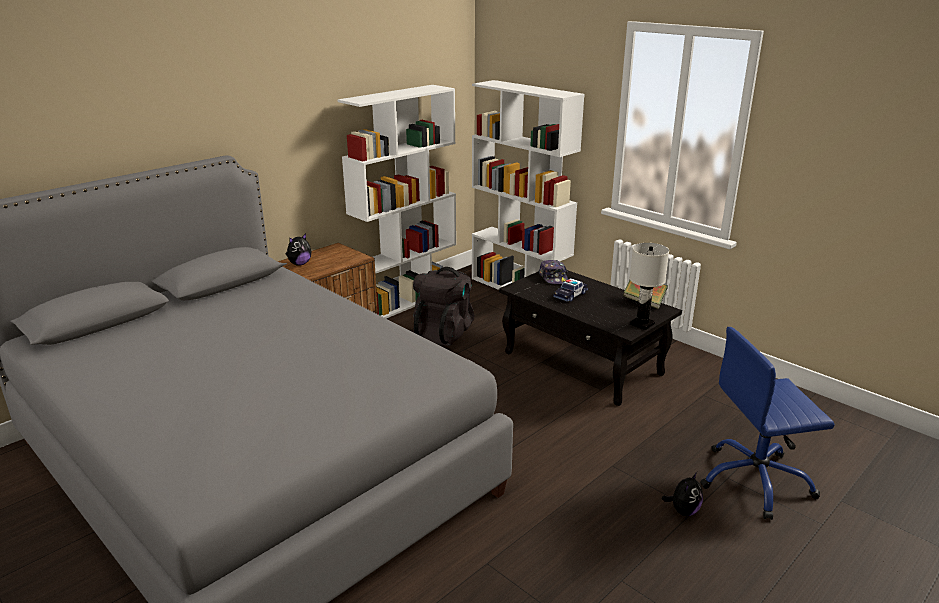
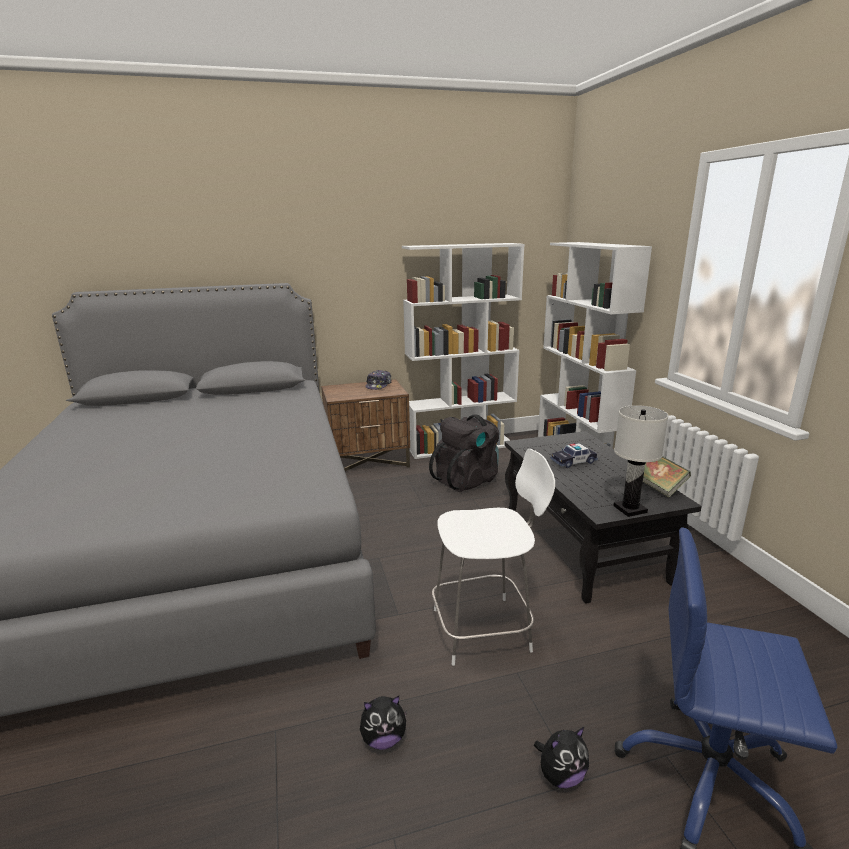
camera: 30 degrees right, 5 degrees down
(299, 264) = (345, 389): plush toy -> plush toy (383, 739)
(553, 277) = (572, 442): cap -> cap (379, 385)
(567, 446) = (485, 629): none -> white chair

